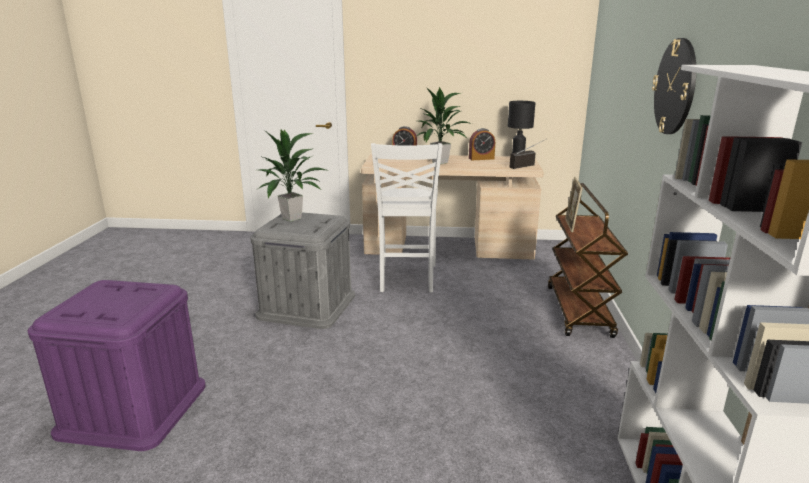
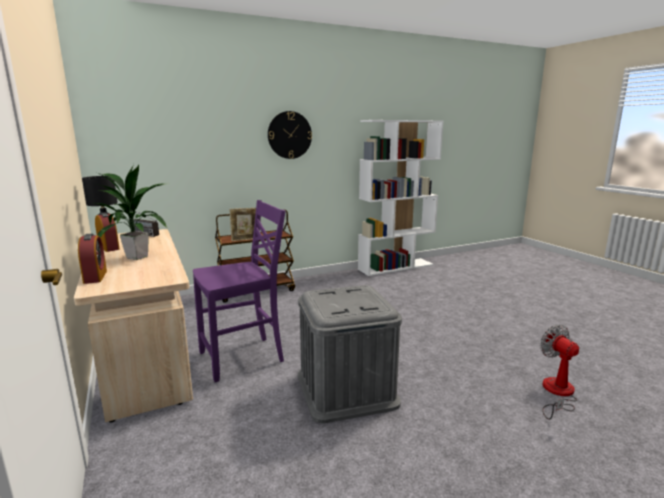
camera: 120 degrees left, 5 degrees down
(133, 408) = (557, 393): purple storage box -> fan
(293, 218) = (341, 307): potted plant -> none
(406, 278) = (243, 357): white chair -> purple chair

